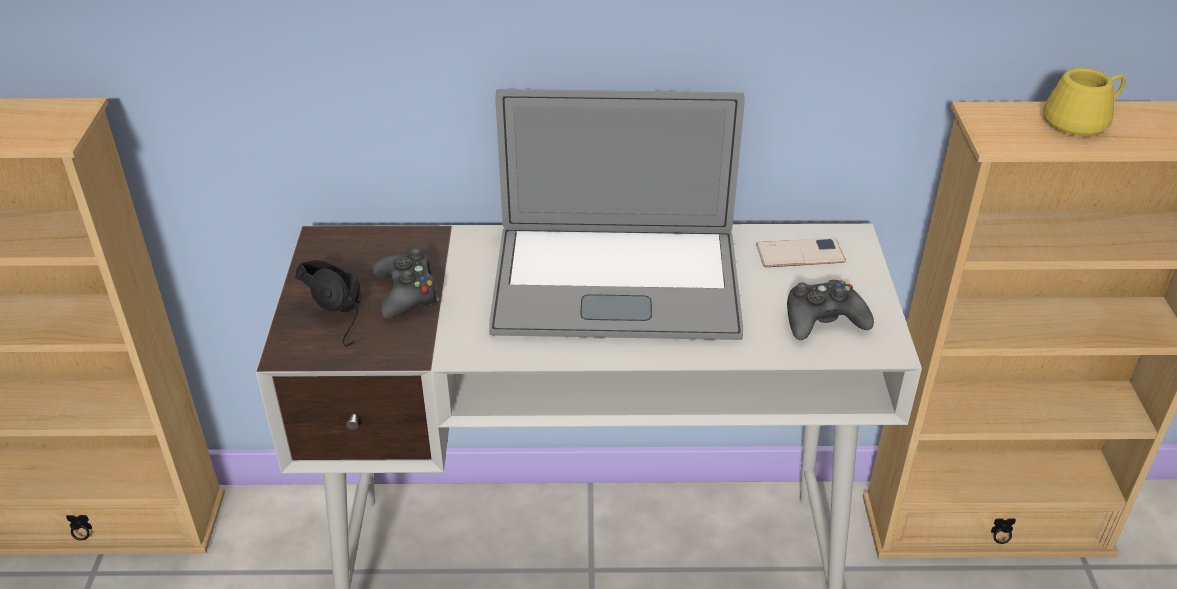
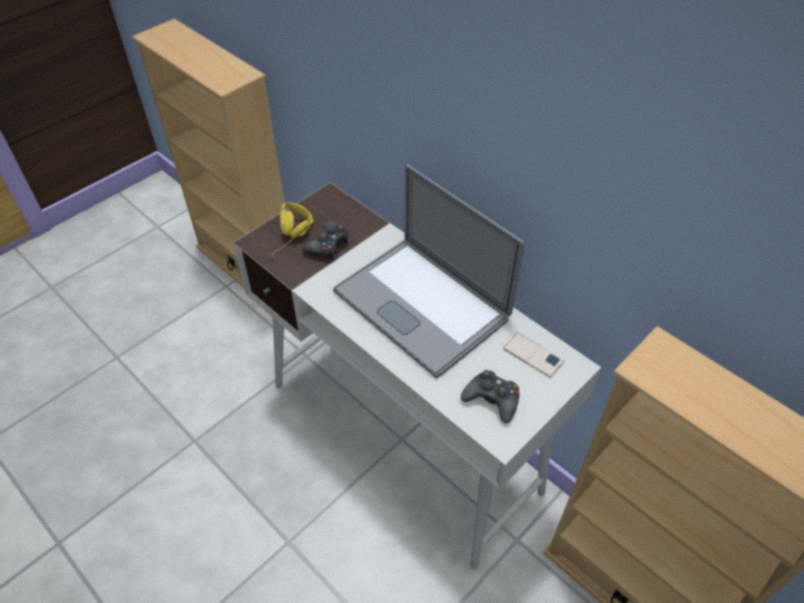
camera: 45 degrees right, 10 degrees up
(346, 314) = (294, 239): black headphones -> yellow headphones
(1082, 120) = (721, 395): yellow mug -> none

